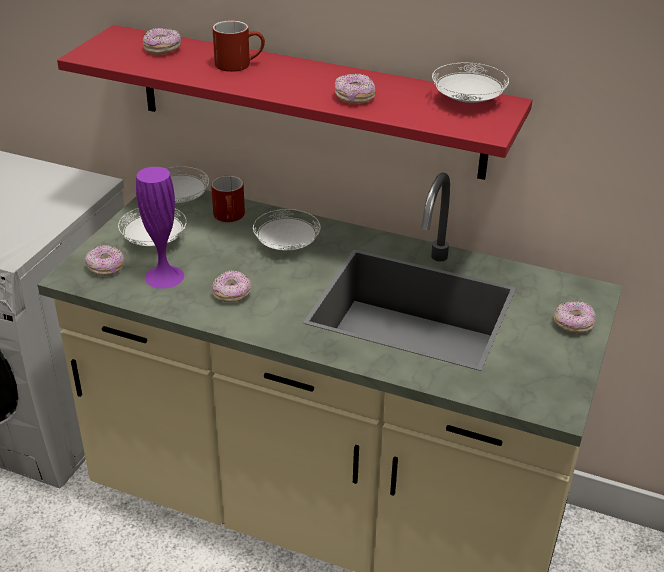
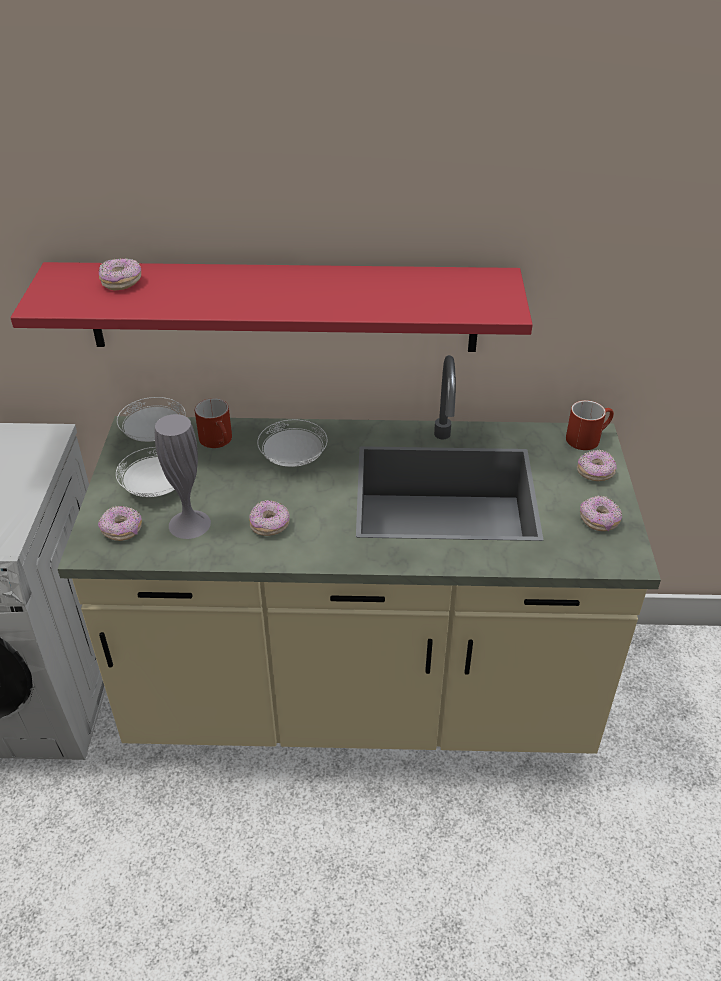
camera: 20 degrees left, 5 degrees up
(164, 276) = (189, 524): purple vase -> grey vase
(239, 64) = (215, 284): red mug -> red mug (587, 437)
(354, 98) = (357, 300): donut -> donut (599, 521)
(467, 101) = (465, 282): white plate -> none

